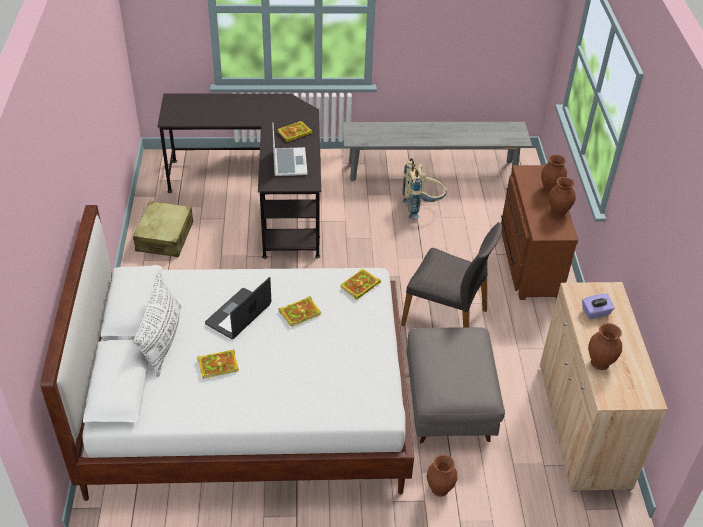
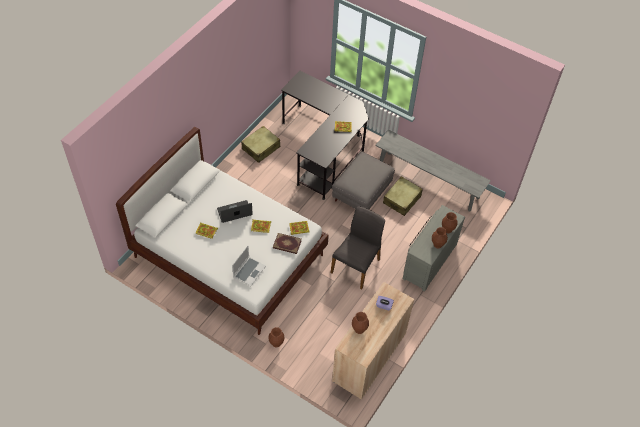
camera: 35 degrees right, 10 degrees up
(162, 340) = (194, 206): white pillow -> none
(289, 162) = (324, 144): laptop -> laptop (249, 271)
(364, 316) = (287, 244): none -> book
(422, 207) = (402, 200): beige backpack -> beige suitcase
(446, 317) = (356, 266): grey chair -> grey chair turned 120 degrees counterclockwise
(448, 402) = (317, 308): grey ottoman -> grey ottoman (361, 192)
(527, 260) = (428, 260): brown dresser -> grey dresser

